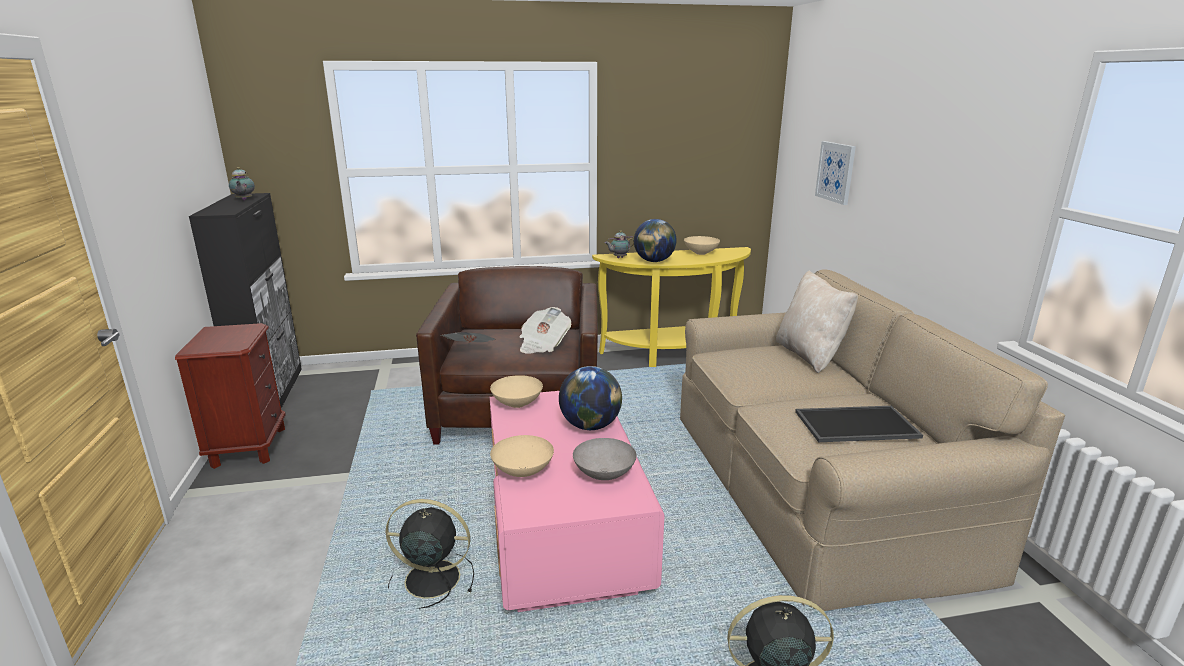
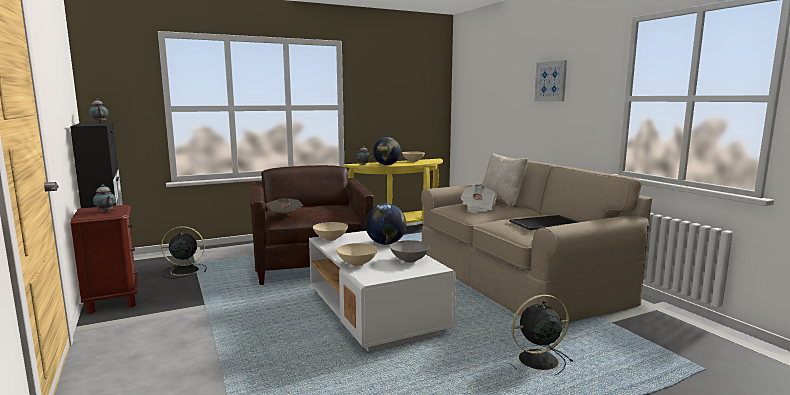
camera: 15 degrees left, 10 degrees down
(228, 339) = (106, 212): none -> teapot
(430, 579) = (298, 346): black fan -> black fan (183, 271)
(543, 345) = (332, 210): newspaper -> newspaper (478, 209)
(564, 526) = (374, 312): pink coffee table -> white coffee table
(836, 172) = (493, 104): picture -> picture (551, 81)

